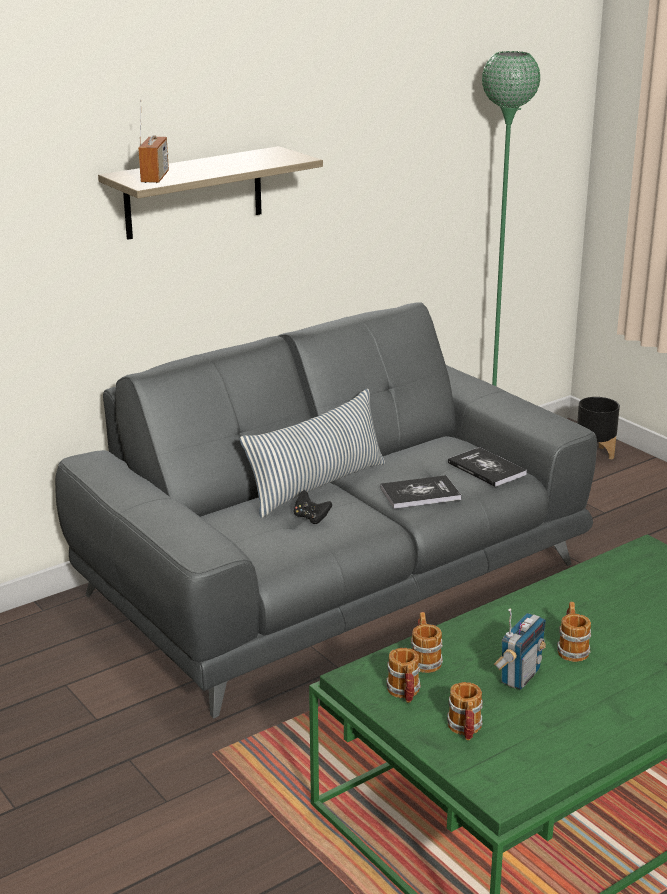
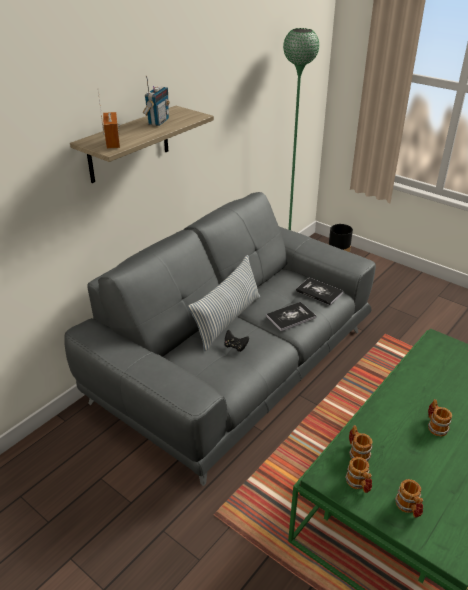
camera: 15 degrees left, 10 degrees up
(519, 676) = (417, 454): radio -> radio (158, 122)

